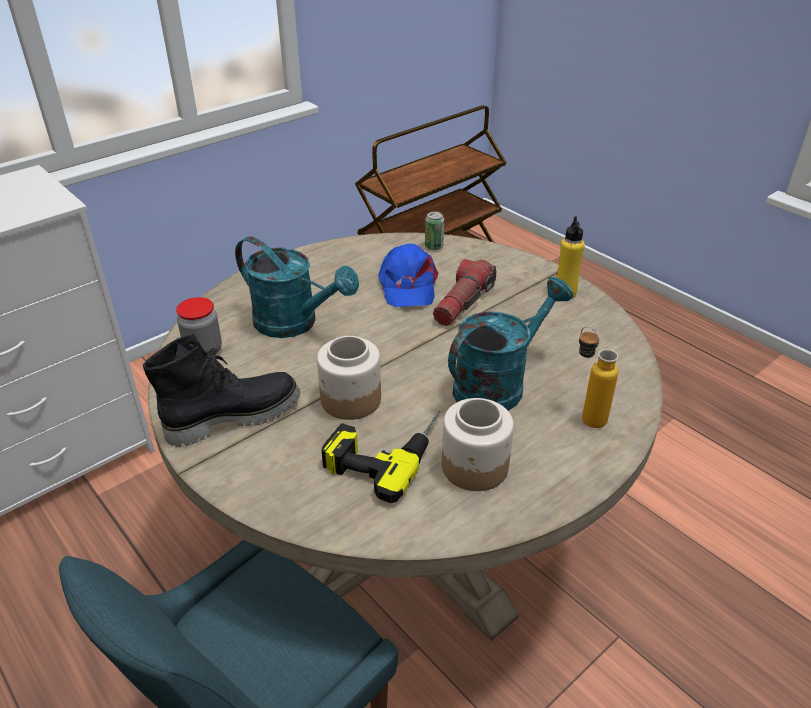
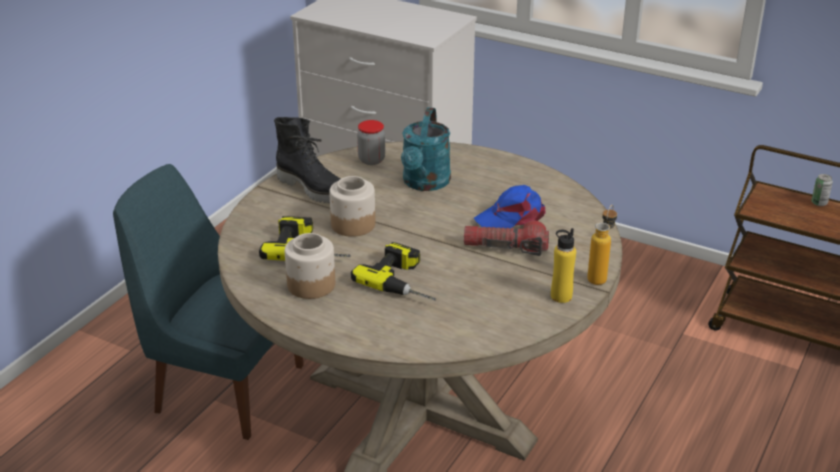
camera: 70 degrees right, 5 degrees down
(434, 246) = (584, 218): can -> can (819, 203)
(498, 384) = (406, 281): turquoise watering can -> power drill
(585, 415) = (392, 325): bottle -> bottle (600, 276)

